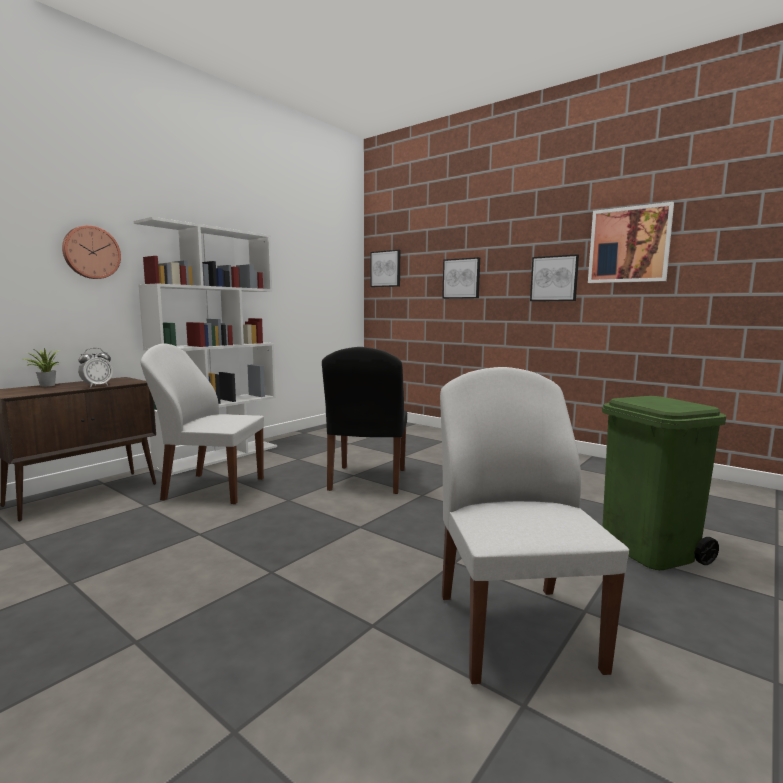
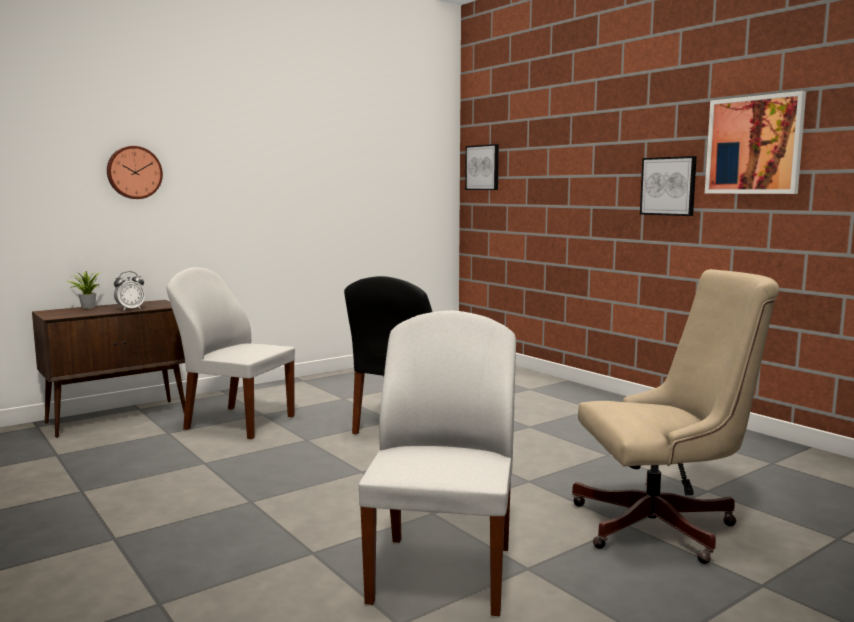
camera: 15 degrees right, 0 degrees up
(219, 456) = (262, 390): white bookcase -> none
(461, 278) = (565, 182): picture -> none
(649, 550) = (664, 526): green trash can -> beige office chair

